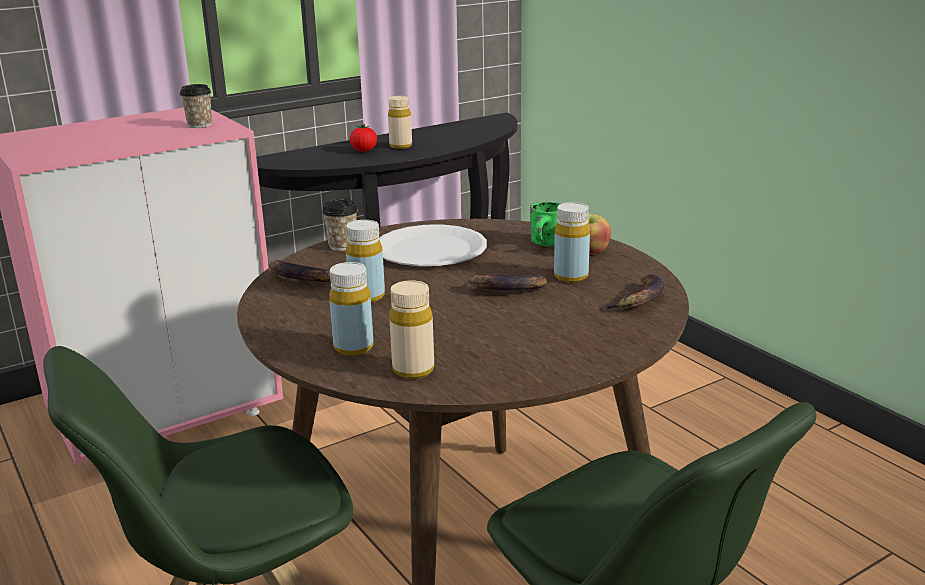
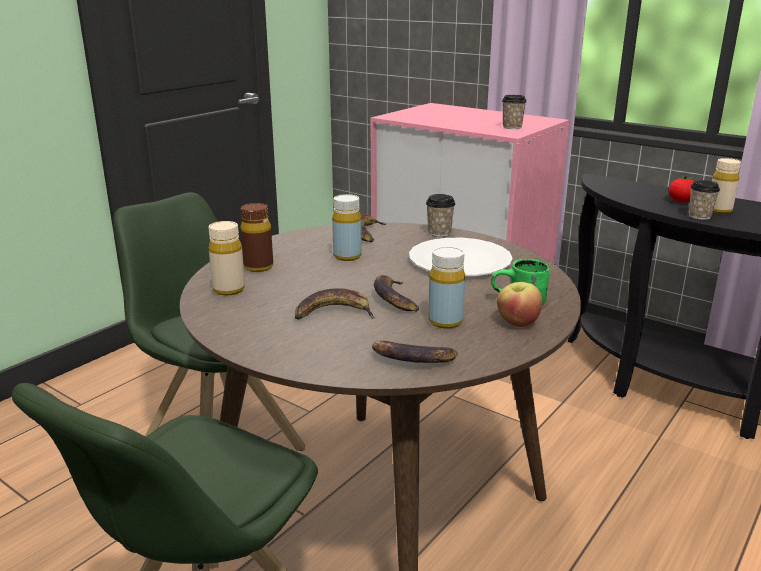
camera: 70 degrees right, 0 degrees up
(353, 347) = (258, 267): yellow bottle -> brown bottle
(408, 154) = (699, 216): none -> cup
(521, 320) = (334, 313): none -> banana

